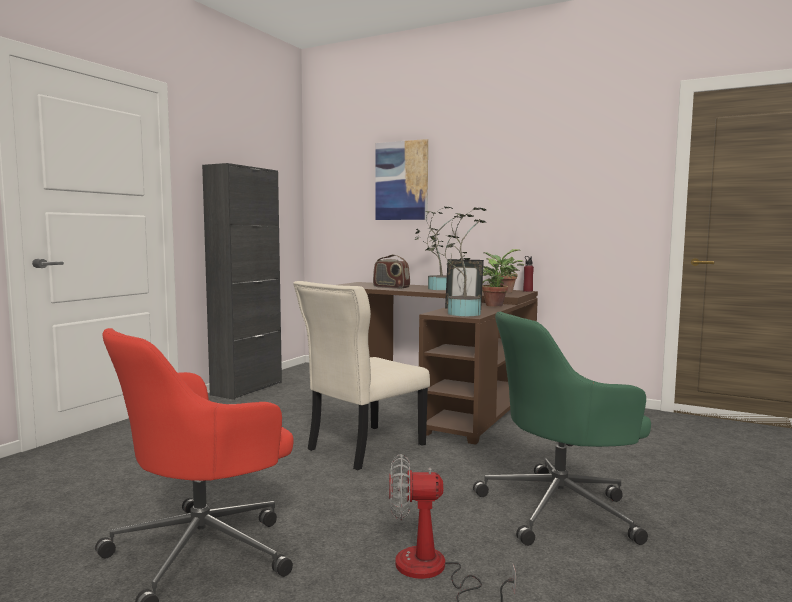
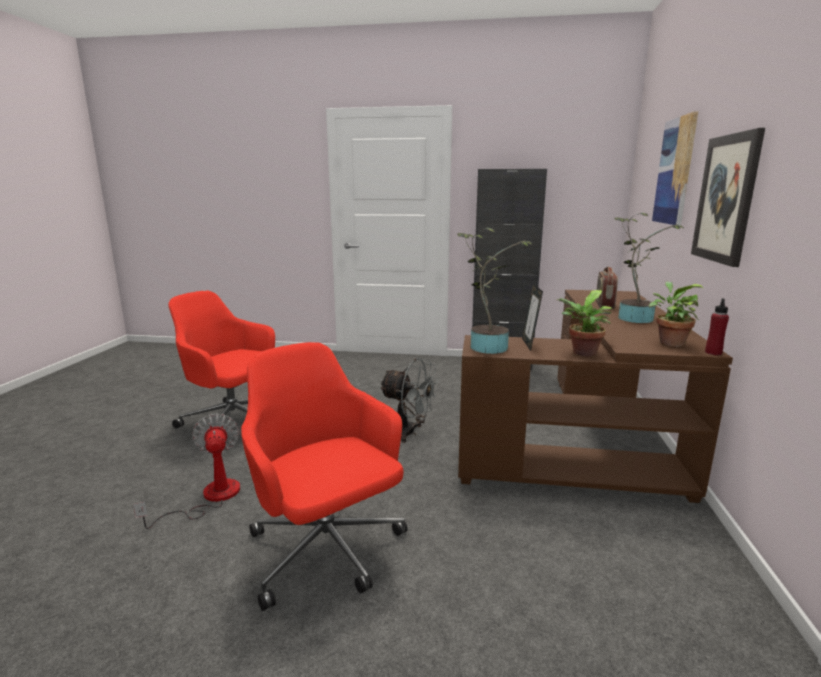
camera: 70 degrees right, 10 degrees up
(362, 448) = (409, 433): beige chair -> grey fan
(490, 197) = (726, 199): none -> picture
(561, 509) = (327, 551): green office chair -> red office chair

